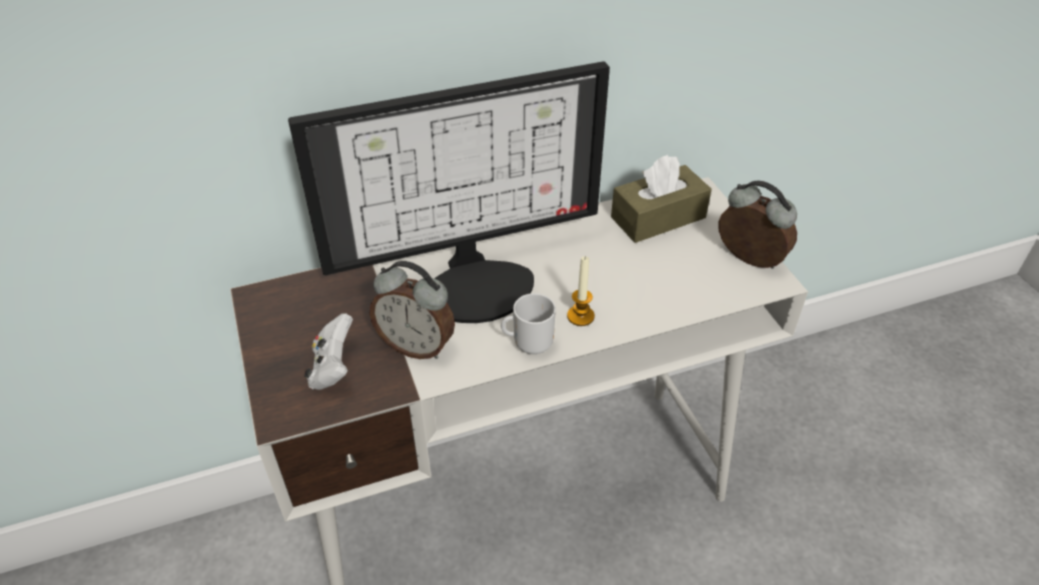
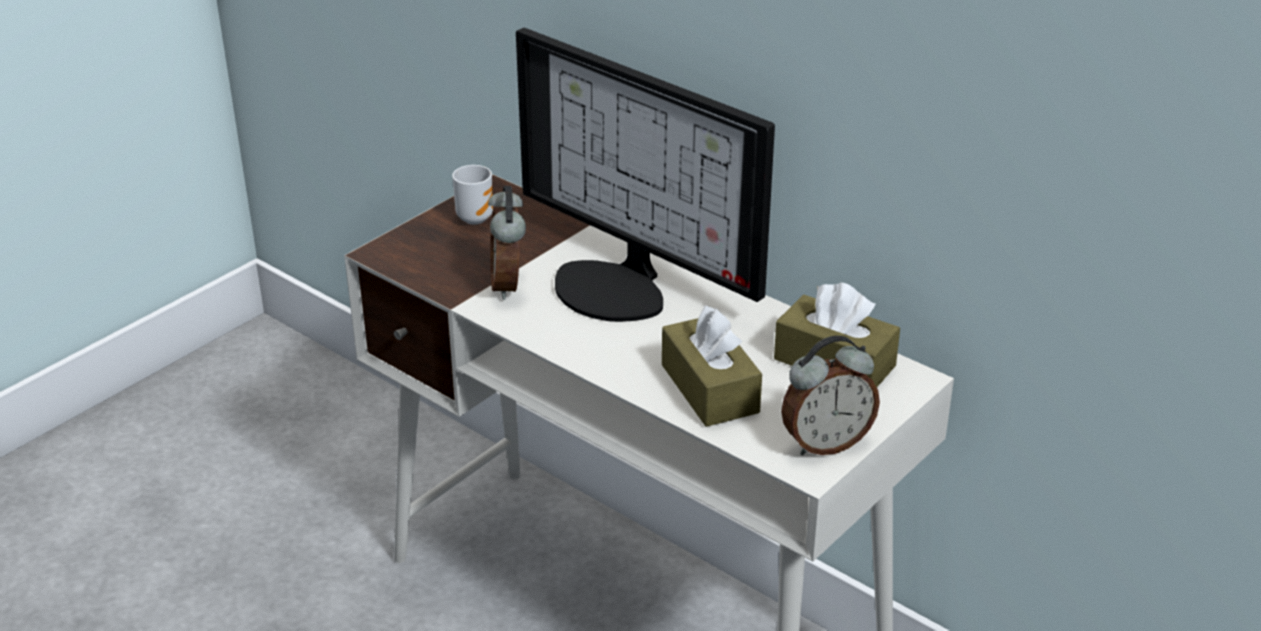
camera: 60 degrees right, 10 degrees down
(333, 368) = (447, 255): white game controller -> none
(530, 344) = (565, 342): mug -> mug (475, 217)
(580, 316) = (629, 359): candle -> none
(649, 289) = (709, 388): none -> brown tissue box
(748, 261) = (825, 443): alarm clock -> alarm clock turned 60 degrees clockwise

